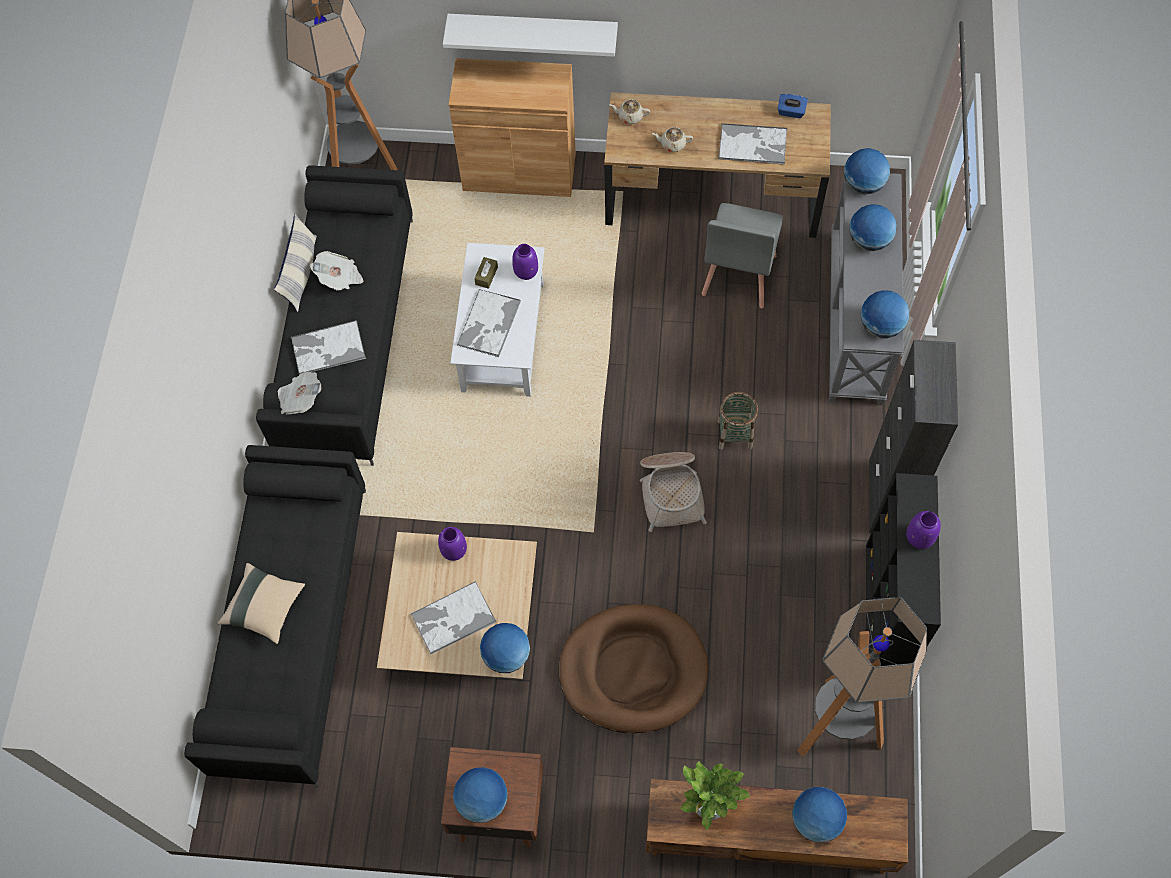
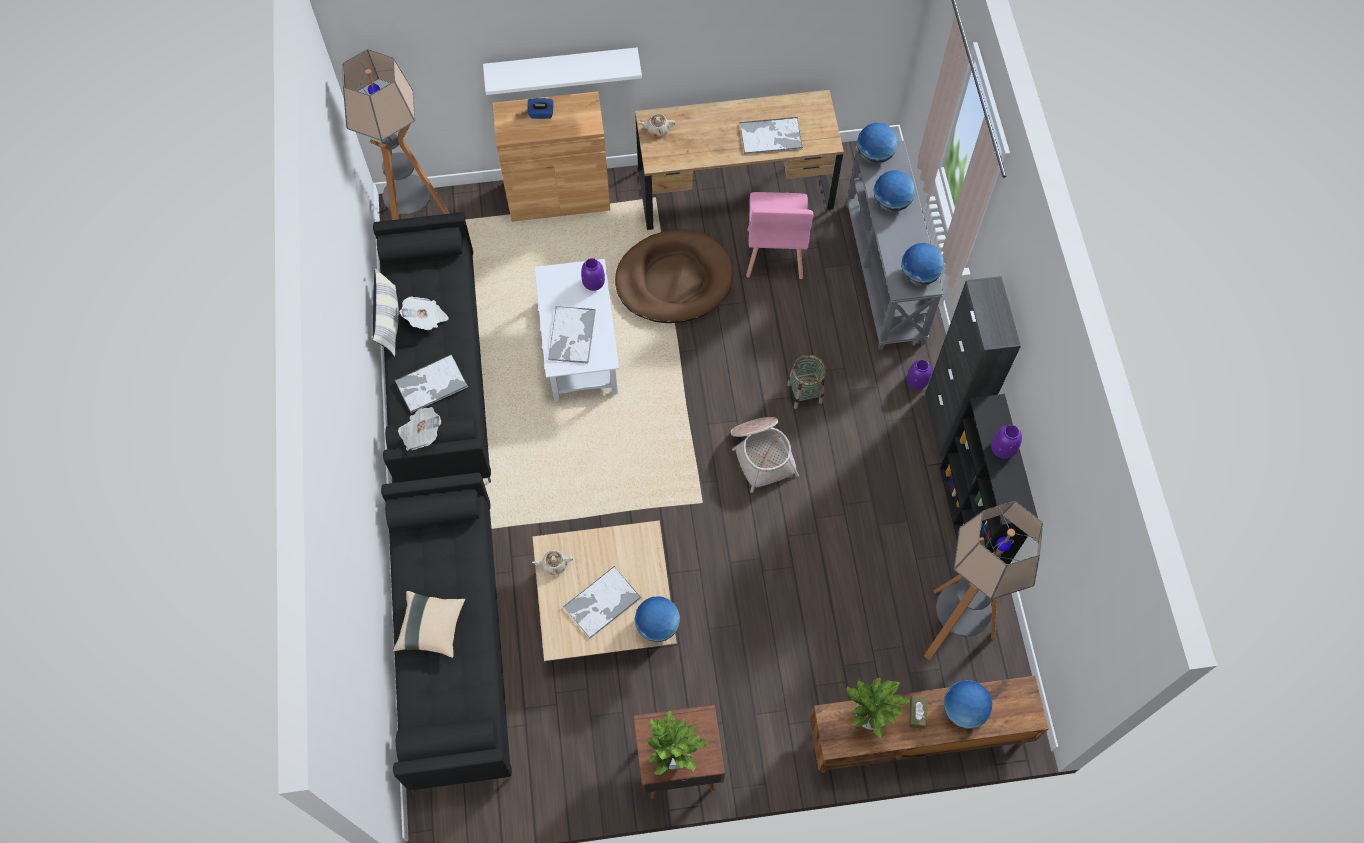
camera: 15 degrees left, 0 degrees up
(454, 550) = (588, 542): purple vase -> purple vase (917, 382)
(482, 800) = (673, 756): globe -> potted plant
(486, 276) = (559, 293): brown tissue box -> brown tissue box (917, 713)
(633, 670) = (766, 616): brown dog bed -> brown dog bed (674, 280)
(672, 144) = (701, 147): beige teapot -> beige teapot (554, 564)
(738, 275) = (774, 254): grey chair -> pink chair
(791, 112) = (797, 102): blue tissue box -> blue tissue box (541, 114)

